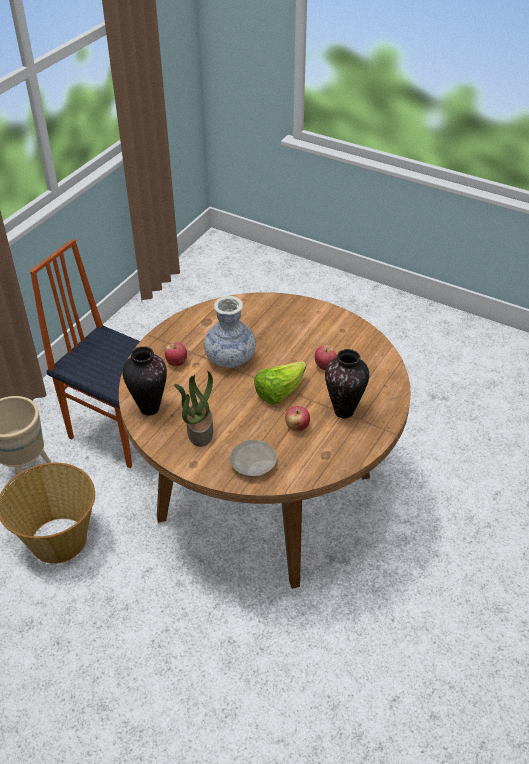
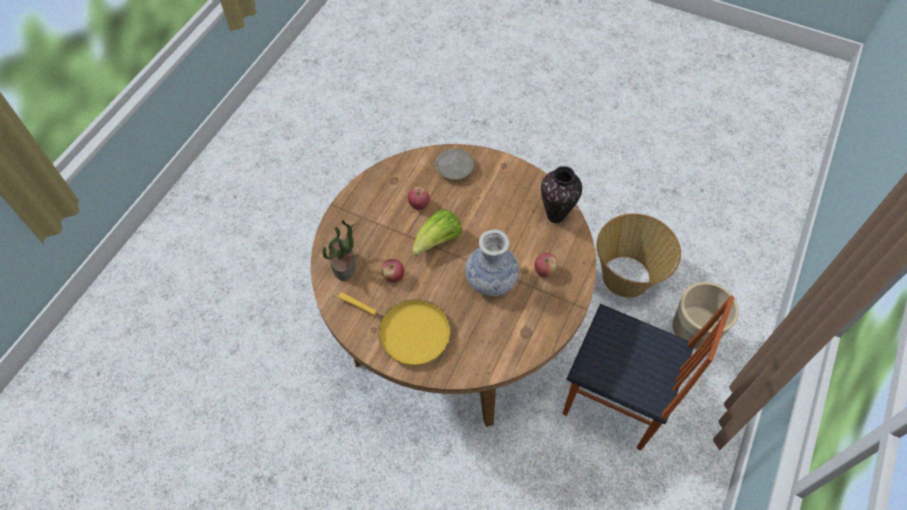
camera: 175 degrees right, 15 degrees up
(199, 431) = (505, 196): potted plant -> potted plant (344, 265)
(310, 326) = (409, 333): none -> yellow frying pan
(344, 412) = (376, 224): vase -> none

